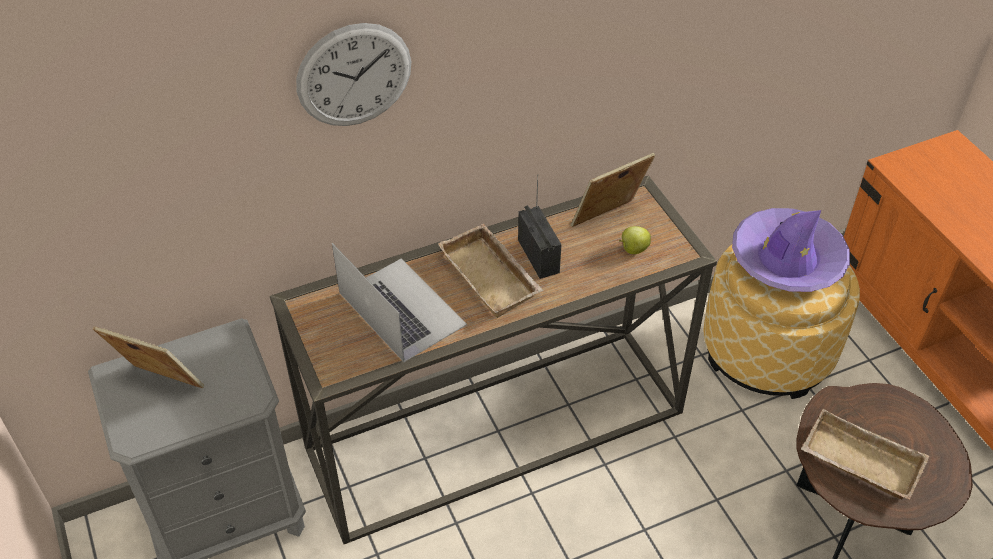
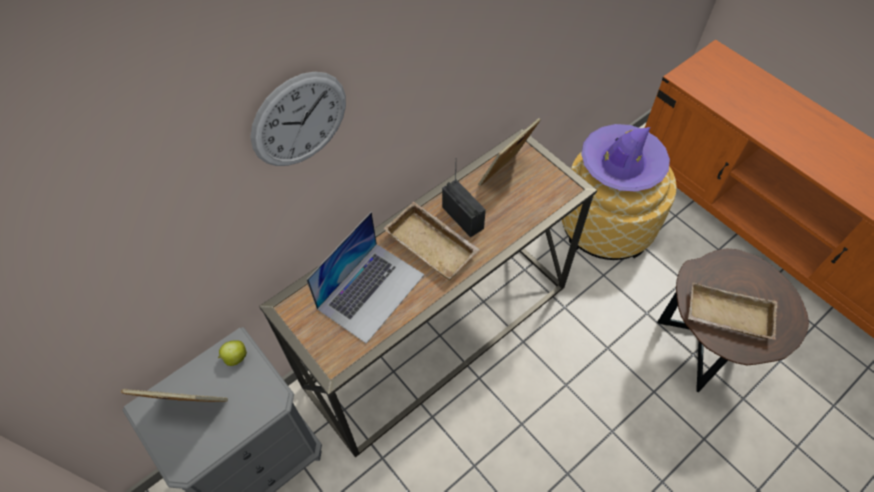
camera: 15 degrees left, 10 degrees up
(401, 308) = (371, 291): laptop -> laptop turned 90 degrees clockwise
(633, 249) = (532, 195): apple -> apple (235, 358)

